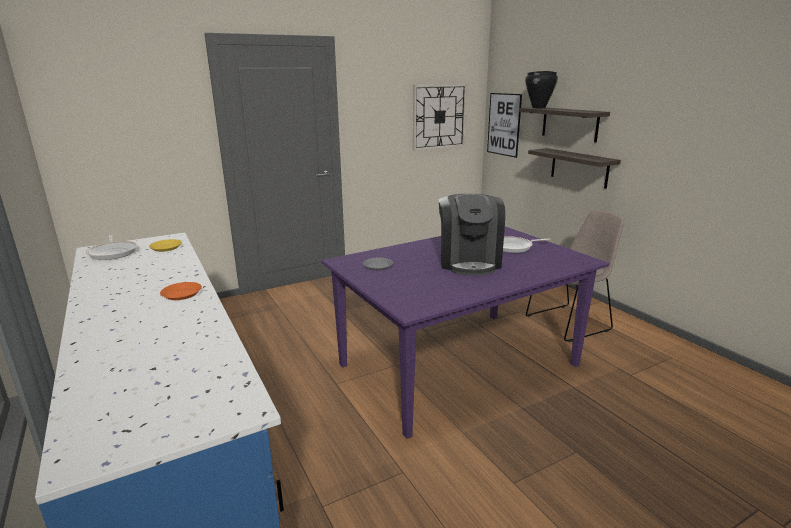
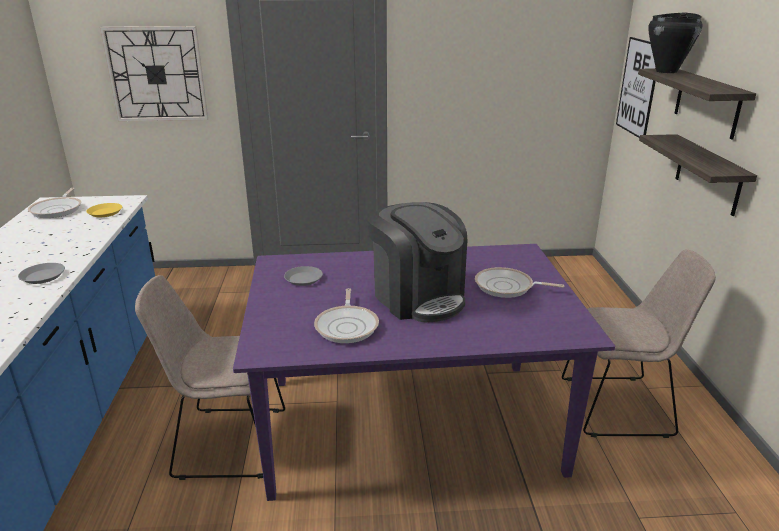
camera: 25 degrees right, 5 degrees up
(181, 294) = (43, 276): orange plate -> grey plate
(337, 413) = (226, 442): none -> beige chair
(439, 116) = (541, 69): wall clock -> wall clock (156, 74)
(447, 284) = (347, 326): none -> frying pan
(469, 261) = (418, 297): coffee machine -> coffee machine turned 60 degrees counterclockwise

